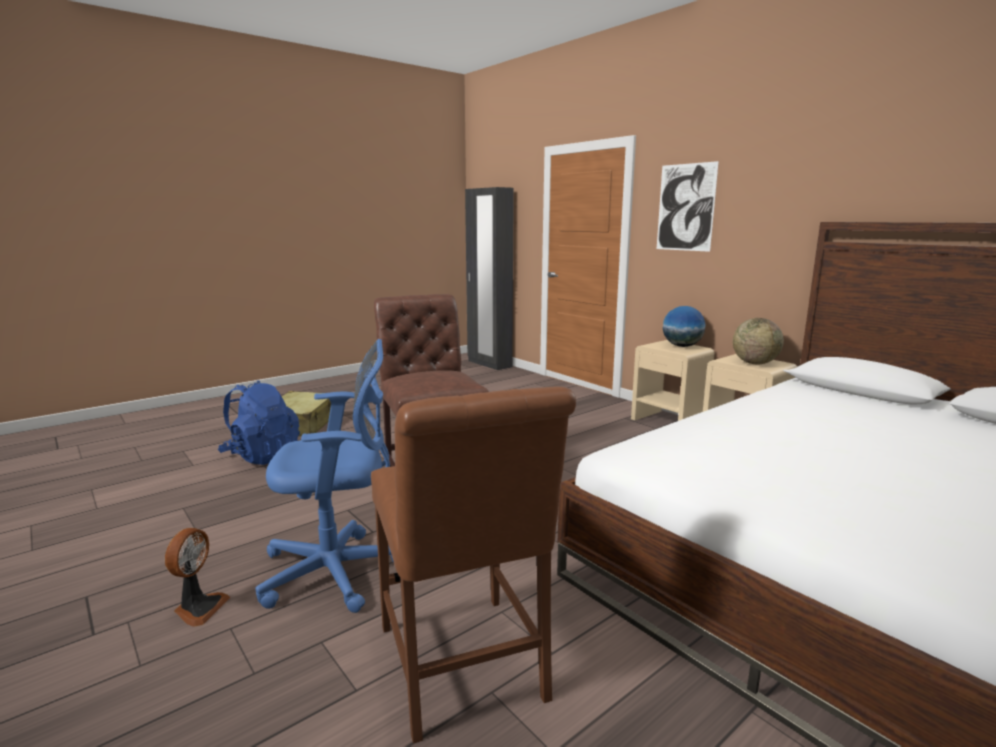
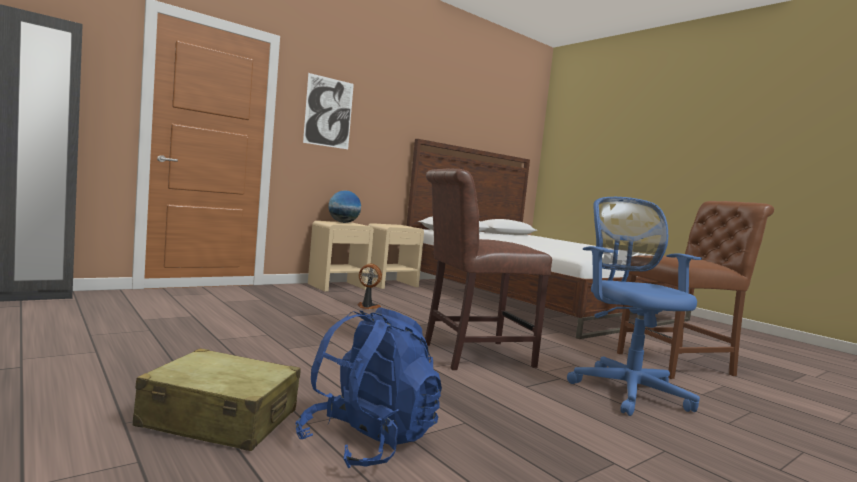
camera: 90 degrees left, 10 degrees down
(199, 608) = (725, 438): fan -> fan (367, 307)
(754, 363) = (401, 226): globe -> none

